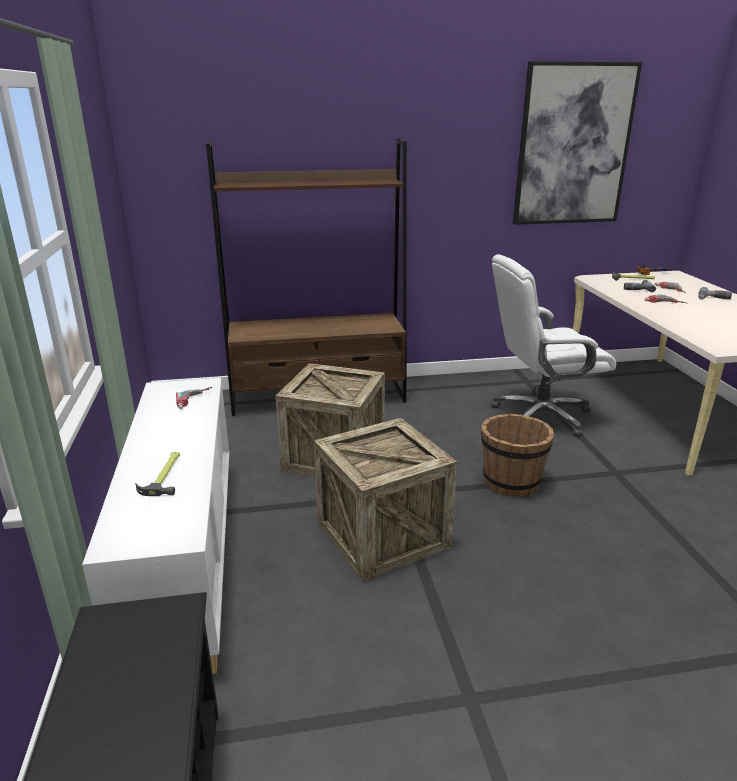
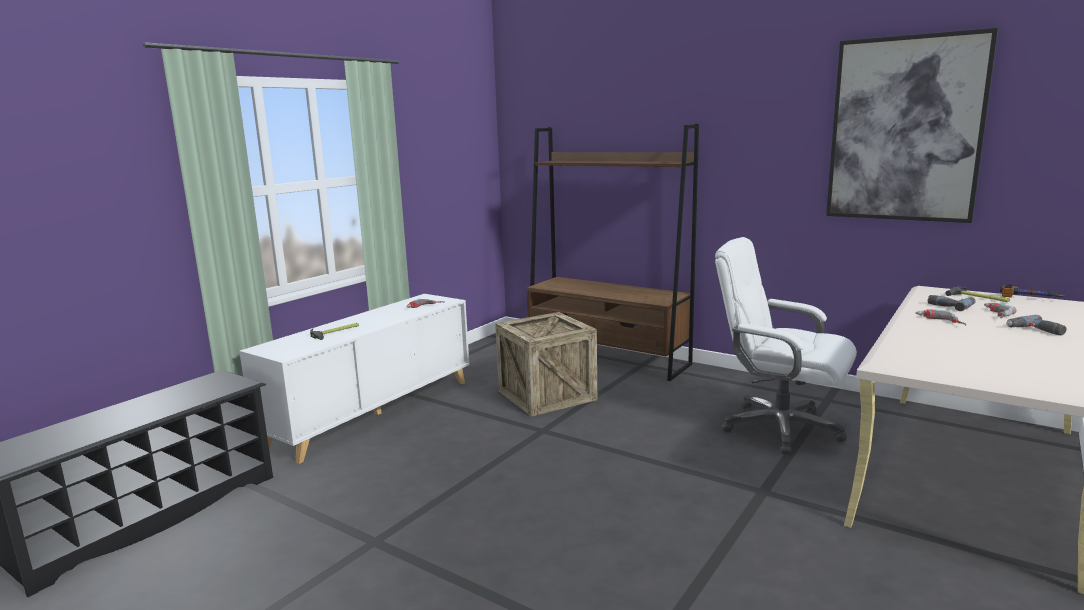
camera: 45 degrees right, 10 degrees down
(382, 535) = (489, 447): crate -> none
(511, 482) = (645, 458): brown bucket -> none

